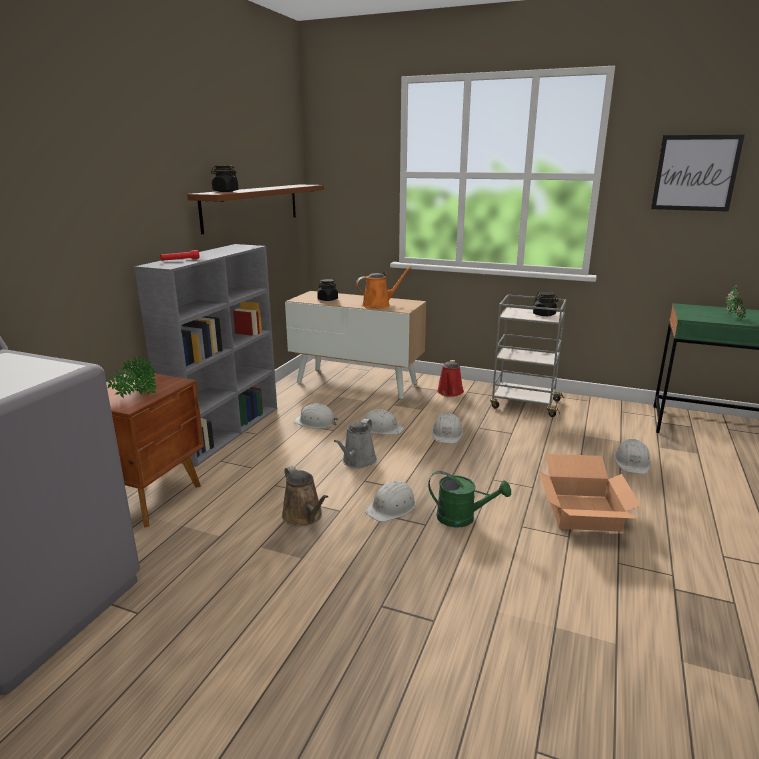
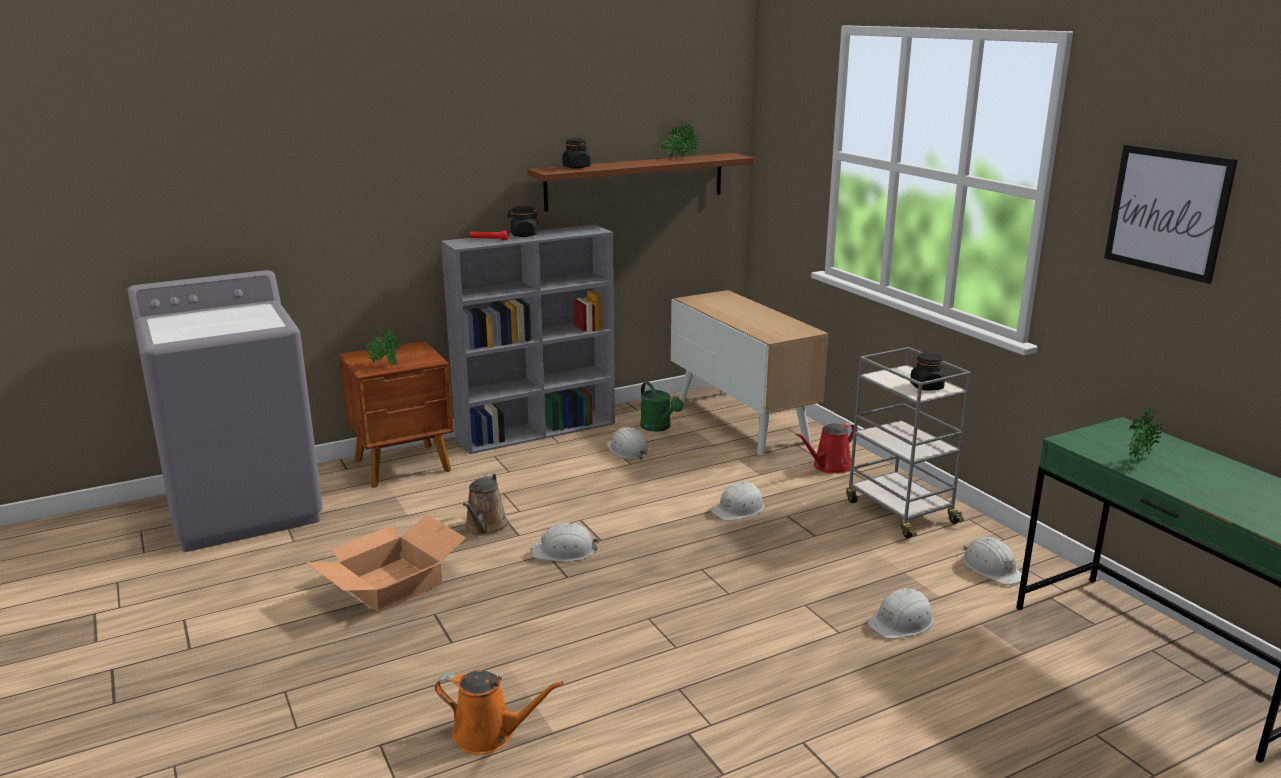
camera: 40 degrees right, 0 degrees up
(277, 186) = (678, 158): none -> potted plant
(327, 299) = (719, 306): black jar -> black jar (523, 235)
(357, 461) = (603, 501): grey watering can -> none
(379, 305) = (759, 325): orange watering can -> orange watering can (489, 734)
(381, 428) = (680, 479): white hard hat -> white hard hat (991, 568)
(463, 518) = (607, 587): green watering can -> green watering can (659, 427)
(584, 512) = (735, 637): cardboard box -> cardboard box (391, 585)

